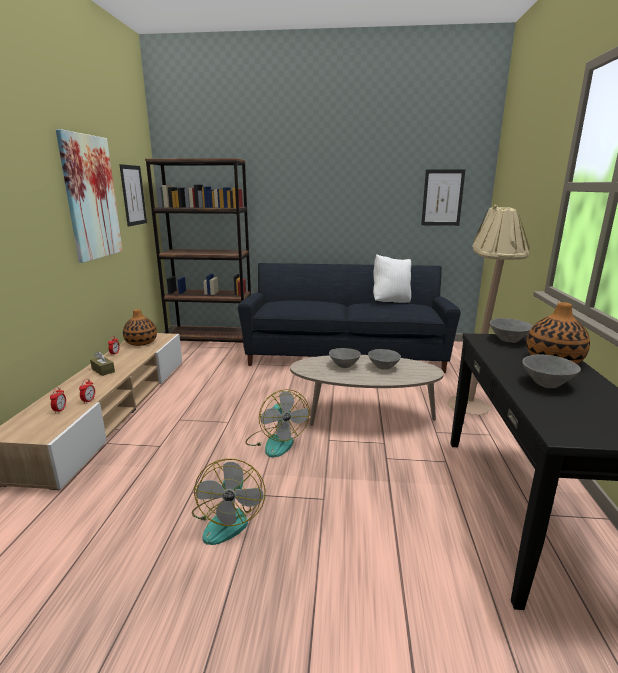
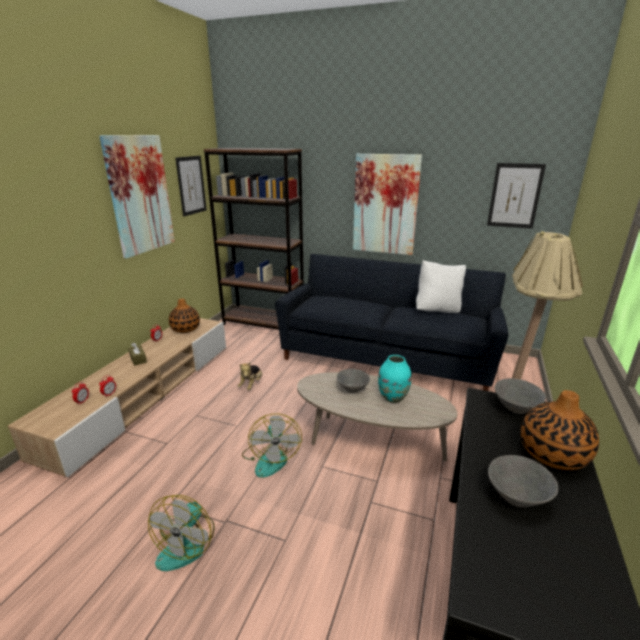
camera: 15 degrees right, 5 degrees up
(225, 388) = (251, 384): none -> plush toy
(329, 211) = (385, 205): none -> picture
(383, 367) = (393, 398): grey bowl -> turquoise vase

